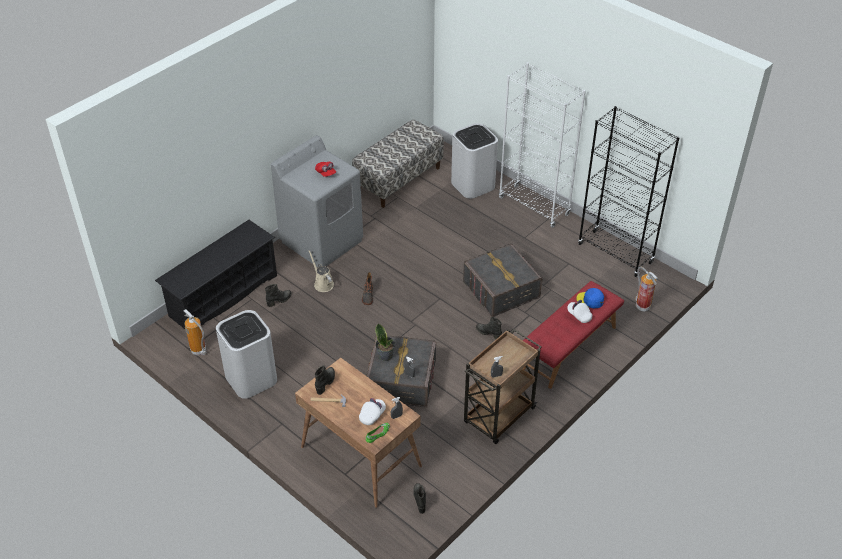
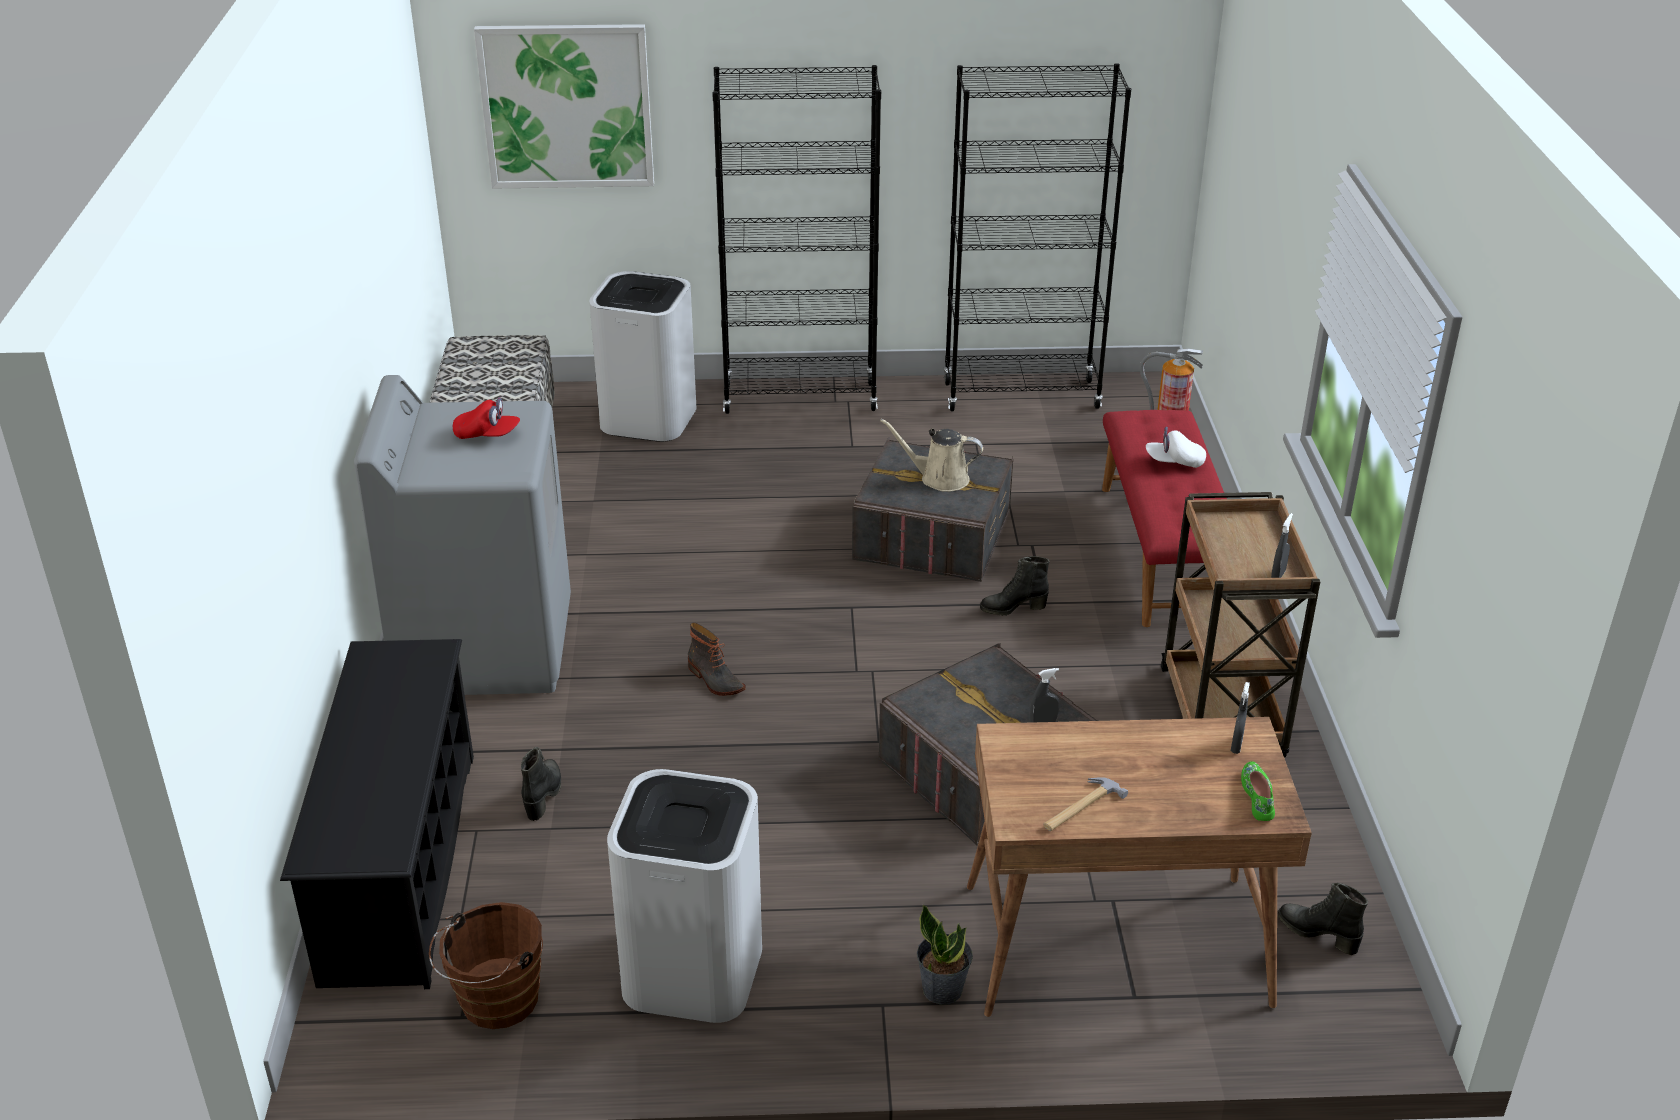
camera: 45 degrees left, 10 degrees down
(199, 351) = (494, 1003): fire extinguisher -> brown bucket
(322, 283) = (593, 713): beige watering can -> beige watering can (939, 478)
(325, 383) = (1023, 782): black boot -> none
(372, 415) = (1195, 774): white cap -> none
(385, 355) = (953, 720): potted plant -> potted plant (942, 988)
(478, 51) = (567, 106): none -> picture
(534, 206) = (800, 398): white bookcase -> black bookcase
(590, 300) = (1155, 434): blue cap -> none

